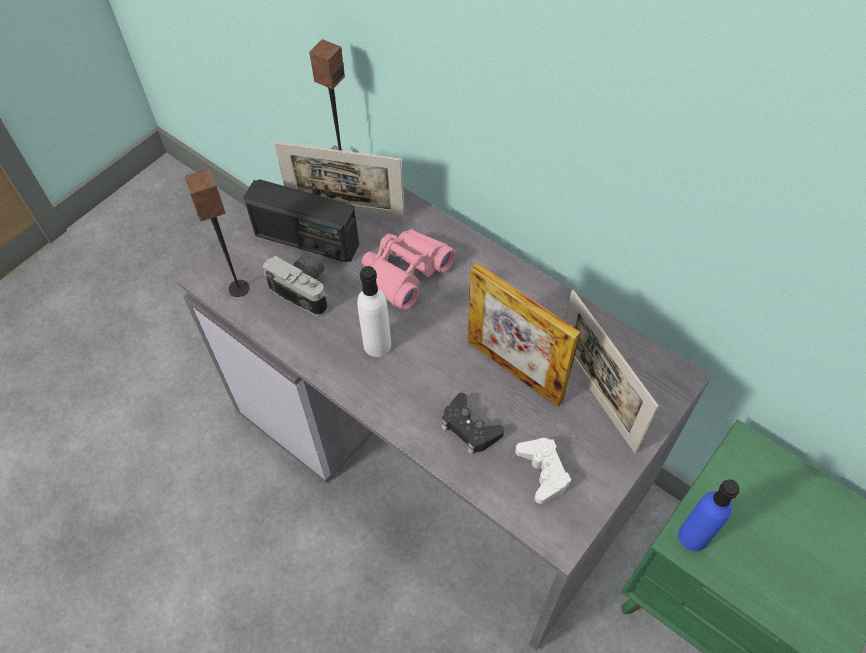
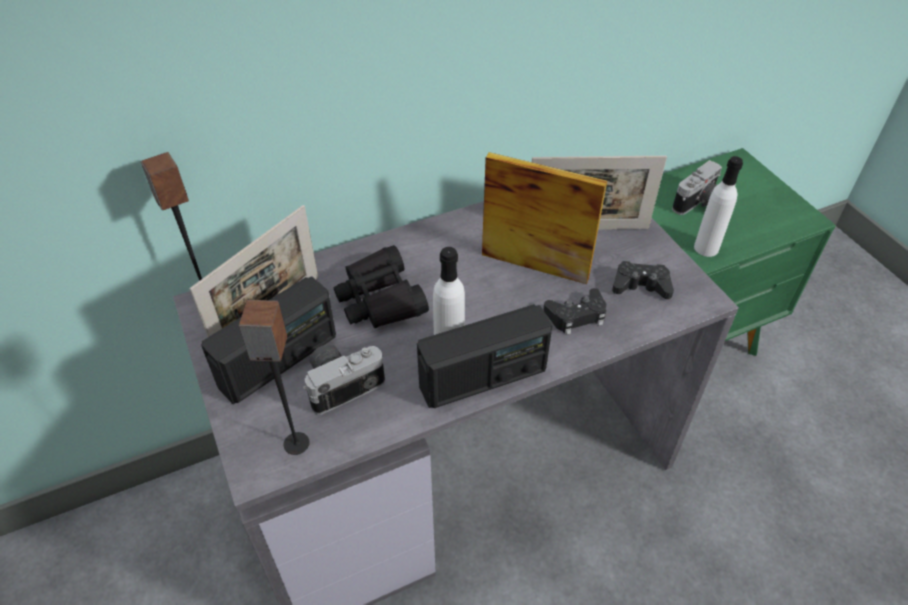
camera: 65 degrees left, 10 degrees down
(358, 382) = (483, 378): none -> radio
(405, 272) = (380, 299): pink binoculars -> black binoculars
(514, 370) = (534, 266): picture frame -> picture frame turned 135 degrees counterclockwise
(543, 471) = (641, 286): white game controller -> black game controller
(693, 536) = (706, 248): blue bottle -> white bottle
(765, 512) = (701, 205): none -> camera

